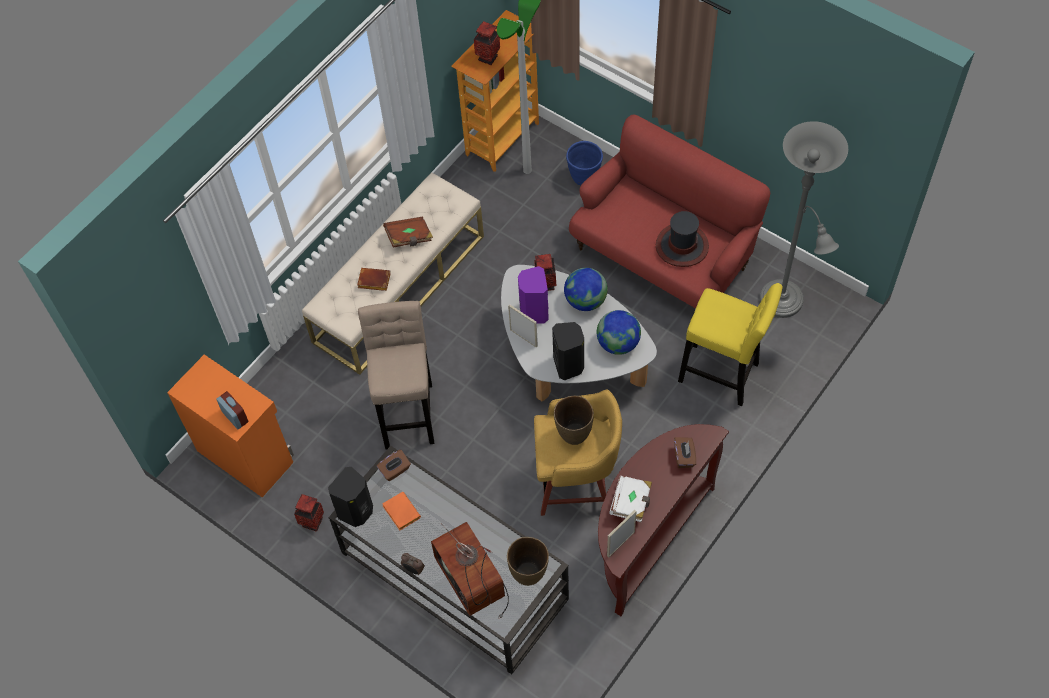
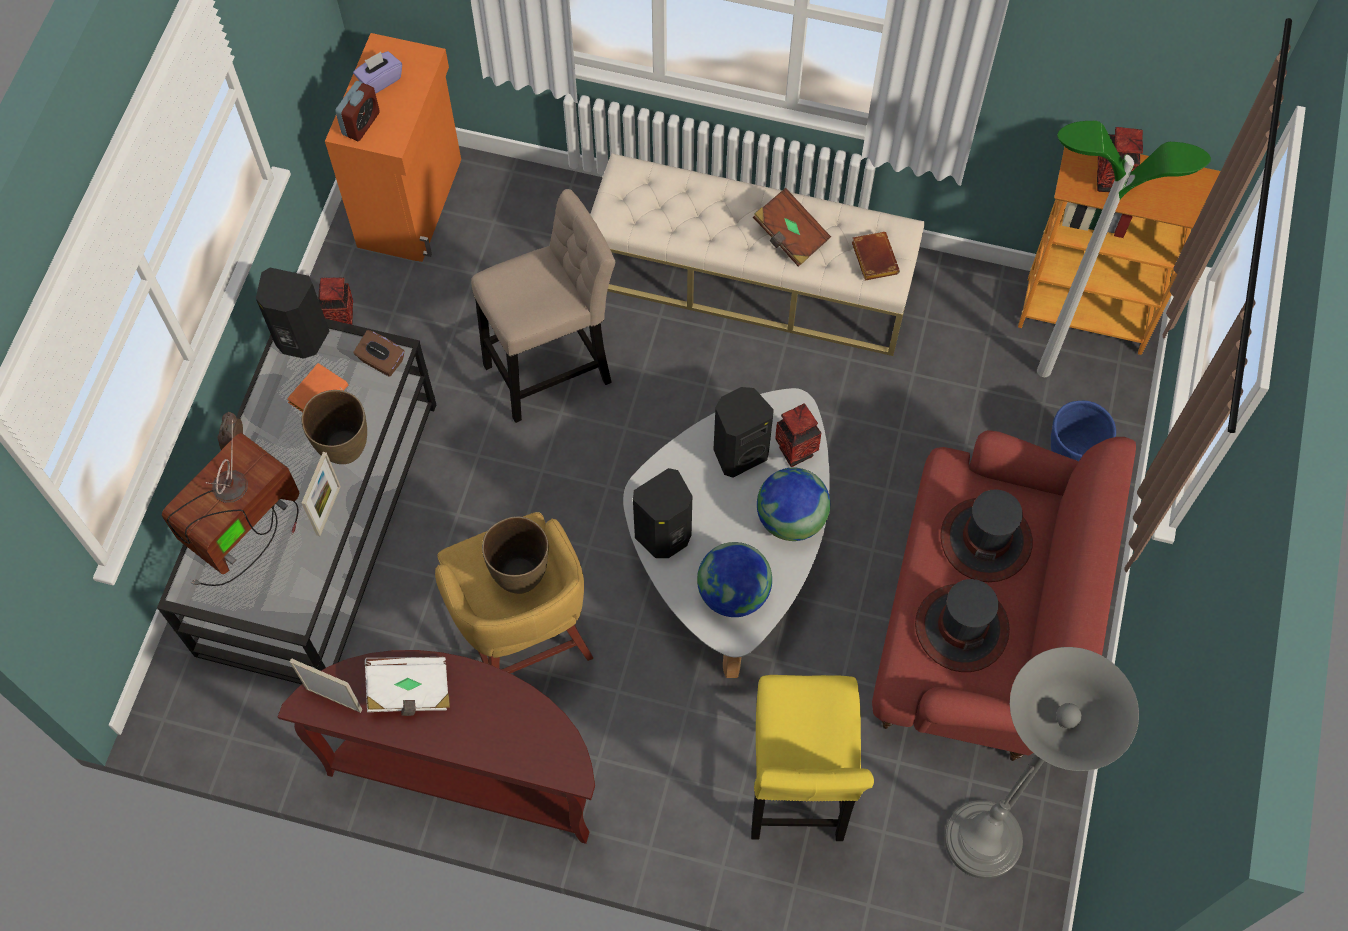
camera: 65 degrees right, 5 degrees up
(207, 397) = (380, 80): none -> purple tissue box
(373, 281) = (693, 220): brown book -> brown book (872, 258)
(523, 338) = (687, 455): picture frame -> picture frame (328, 510)
(528, 573) = (275, 596): brown vase -> brown vase (345, 449)
(533, 311) = (739, 452): purple speaker -> black speaker
(636, 217) = (985, 539): none -> hat
(684, 457) = (517, 744): brown tissue box -> none

